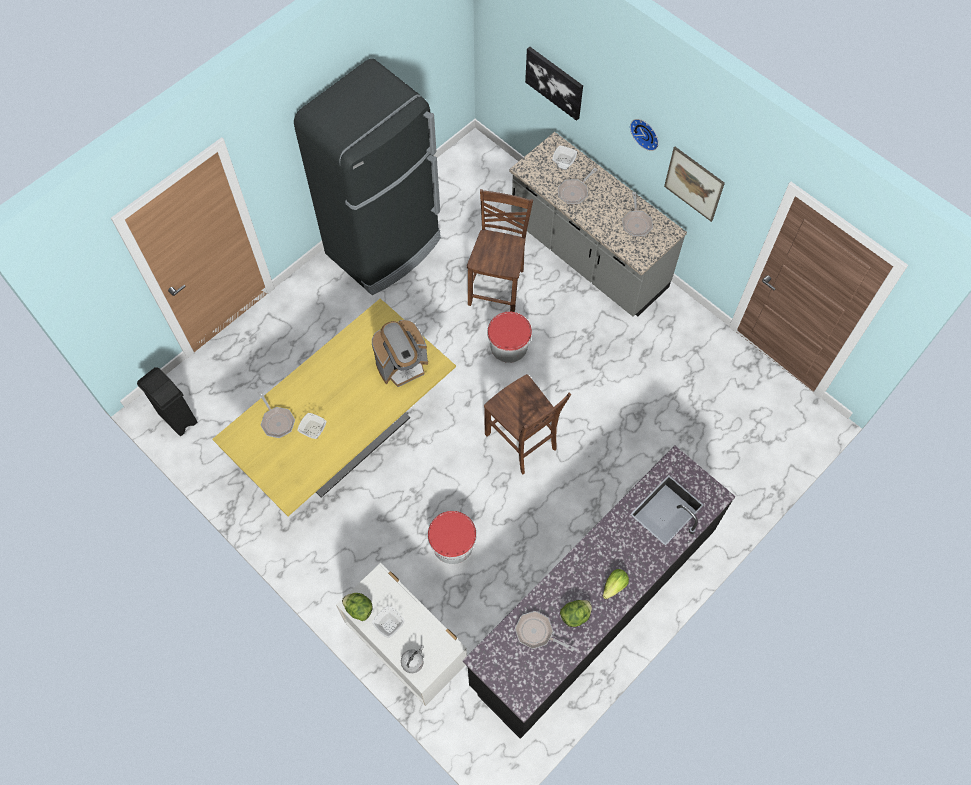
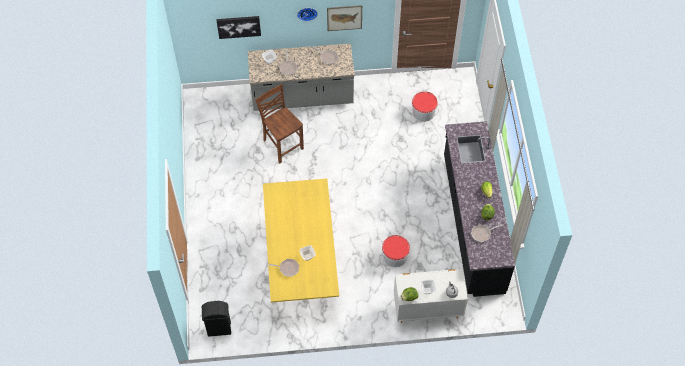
camera: 50 degrees left, 5 degrees down
(384, 247) = (212, 175): black fridge -> none
(402, 365) = (307, 199): coffee machine -> none
(509, 346) = (317, 163): bucket -> bucket (423, 112)
(522, 442) = (371, 193): brown chair -> none

